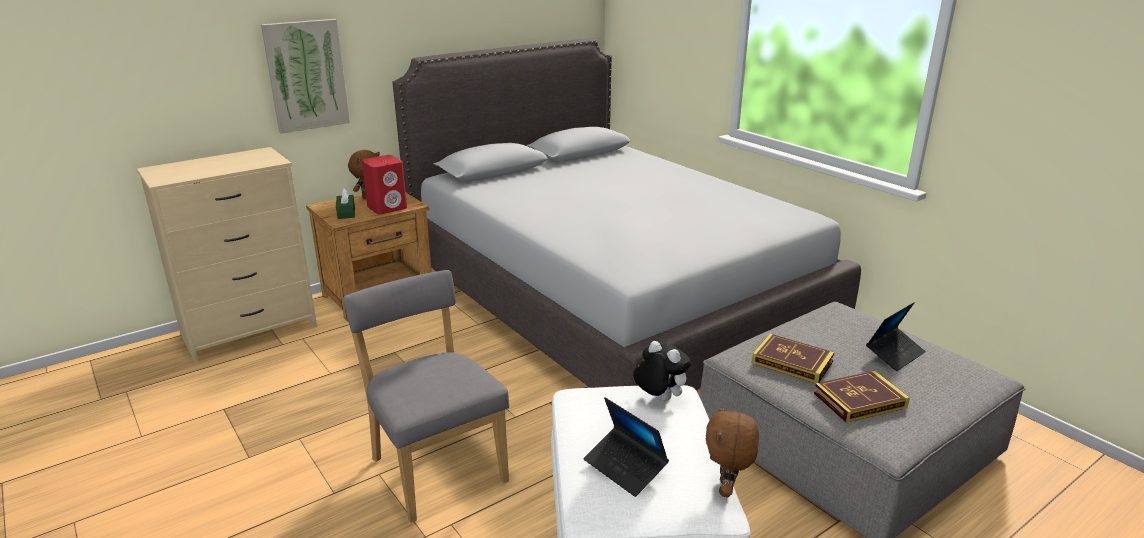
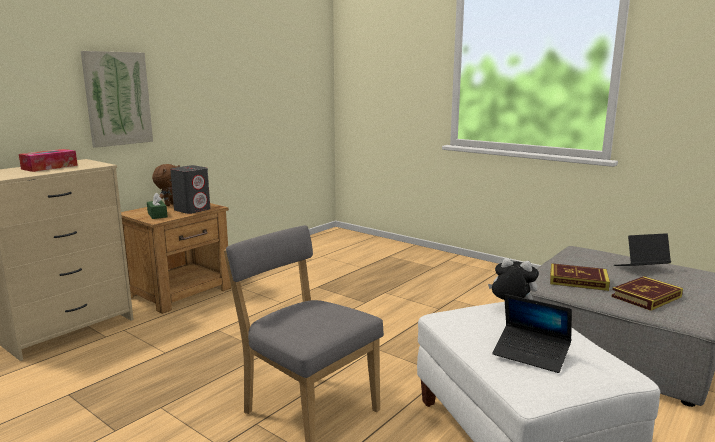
camera: 15 degrees left, 10 degrees down
(223, 162) = (49, 167): none -> tissue box
(387, 207) = (192, 210): red speaker -> grey speaker
(611, 301) = (380, 276): grey bed -> none
(727, 489) = (619, 359): brown plush toy -> none
(894, 354) = (640, 268): laptop -> laptop turned 135 degrees counterclockwise

